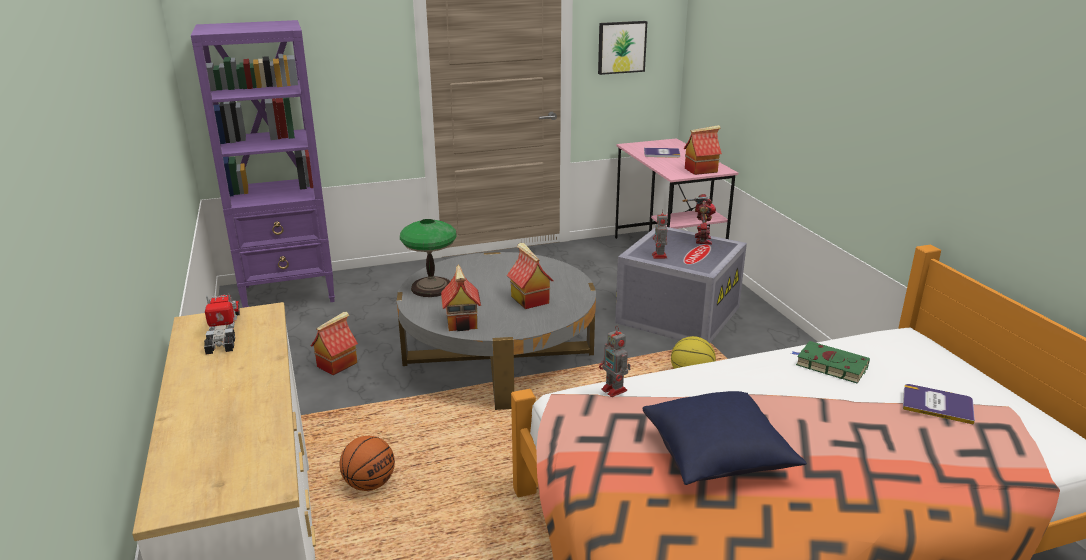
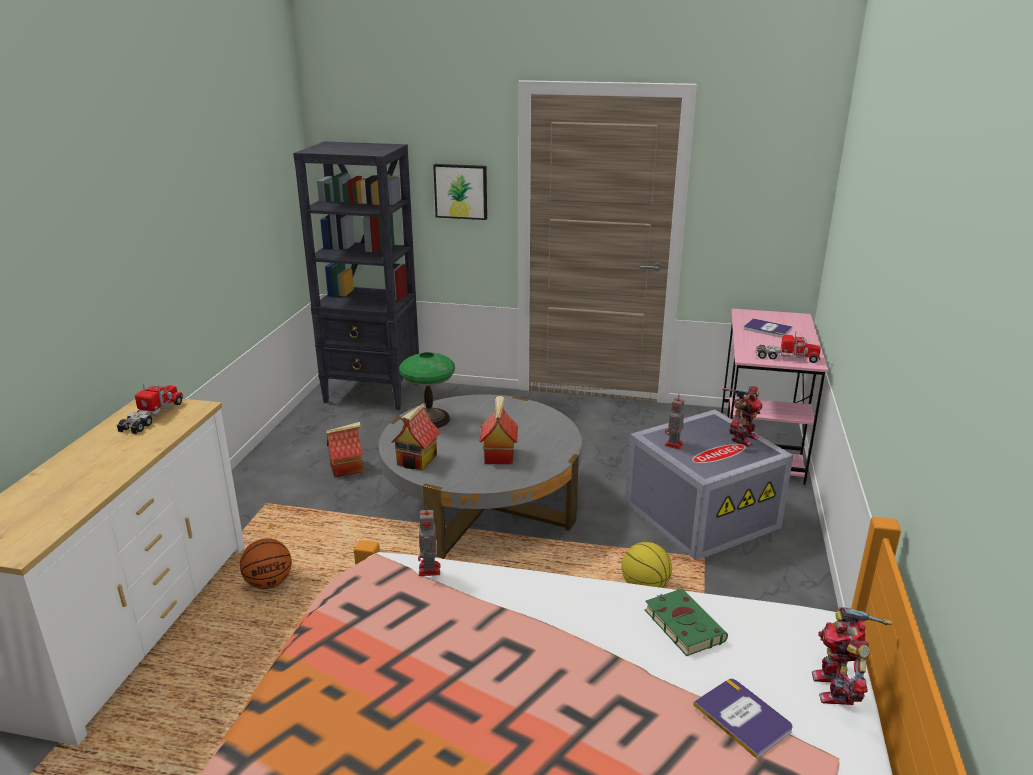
camera: 30 degrees right, 0 degrees up
(290, 293) = (373, 393): purple bookcase -> black bookcase
(621, 47) = (748, 201): picture -> picture (461, 191)
(701, 170) = (786, 357): toy house -> toy truck
(717, 456) = (437, 673): blue pillow -> none
(958, 370) = (836, 688): none -> toy robot

